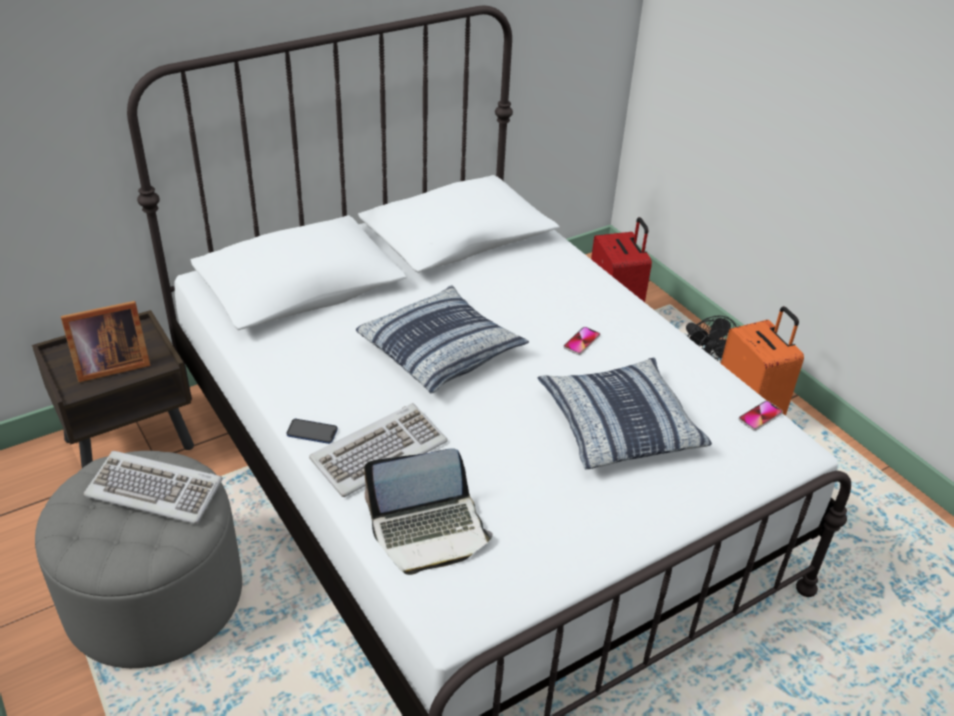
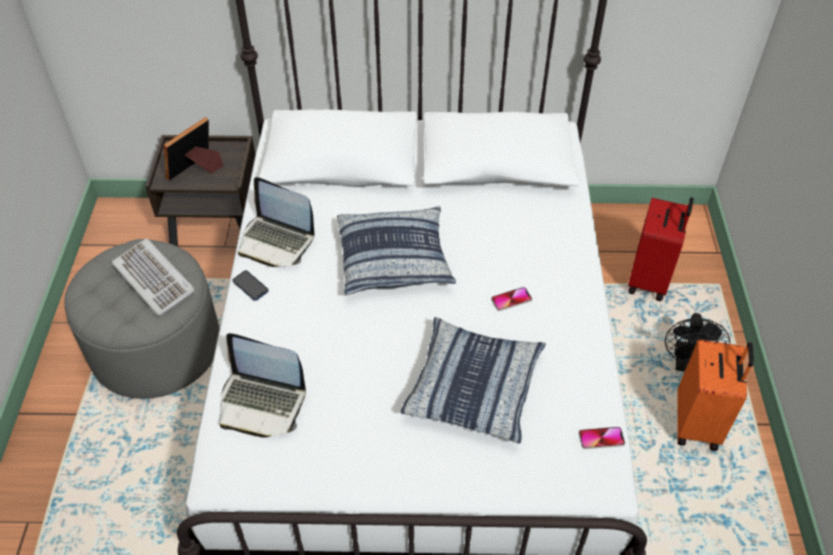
camera: 35 degrees right, 10 degrees up
(109, 365) = (197, 169): picture frame -> picture frame turned 120 degrees clockwise
(301, 381) = (276, 241): none -> laptop
(379, 452) = (281, 323): keyboard -> none

